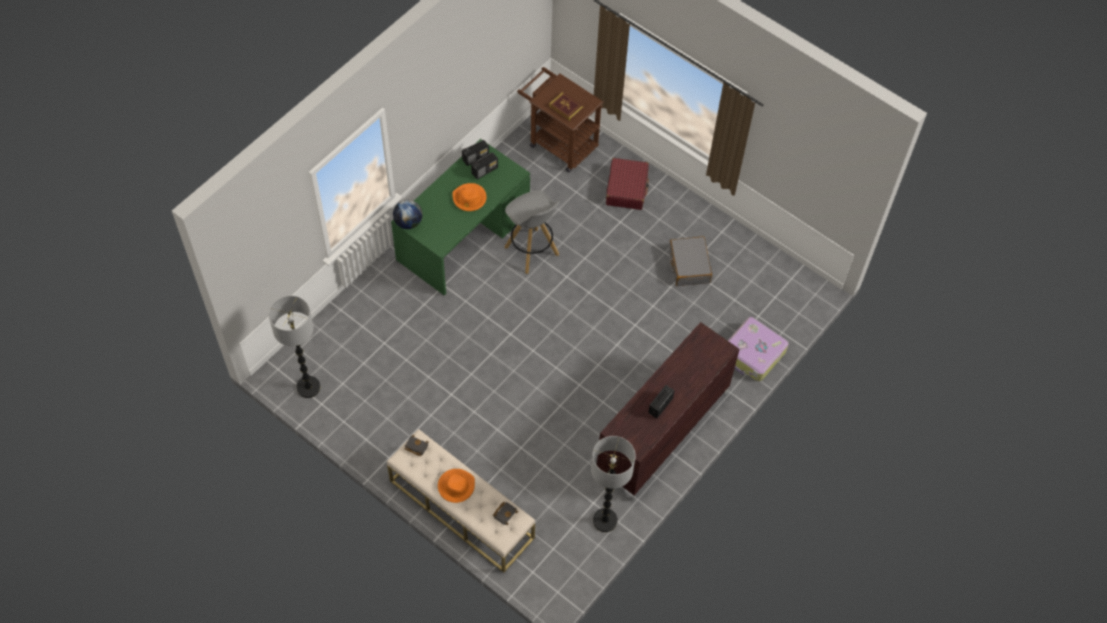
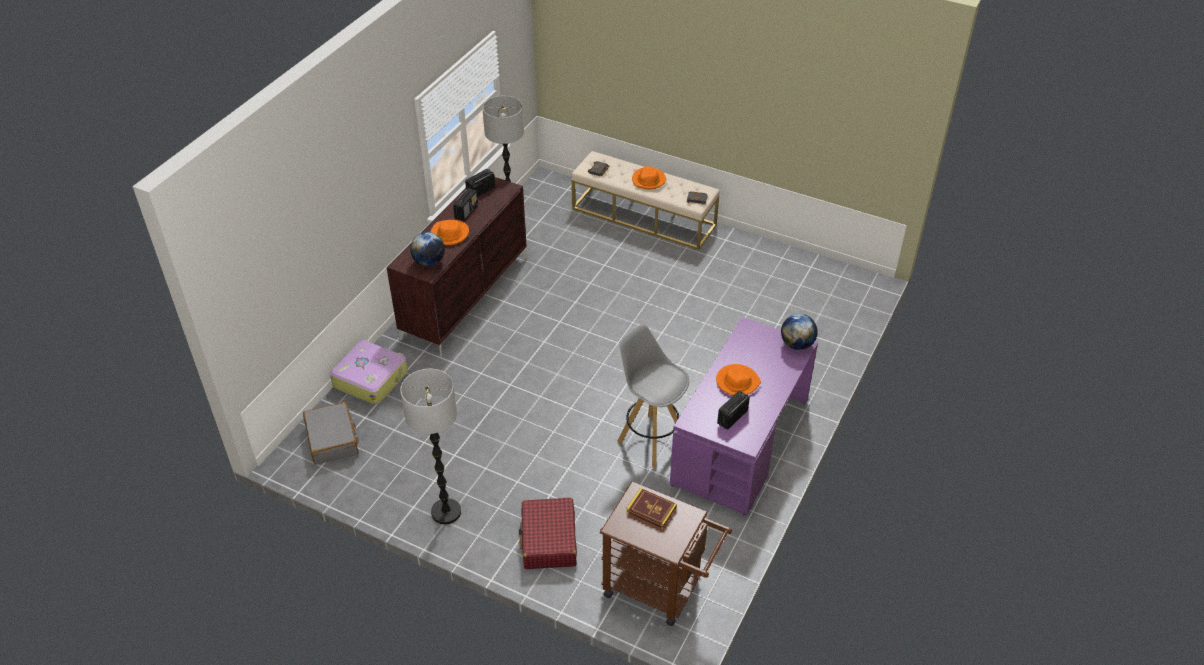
camera: 170 degrees right, 15 degrees down
(308, 387) = (831, 276): floor lamp -> floor lamp (446, 512)
(463, 236) = (741, 442): green desk -> purple desk
(476, 157) = (750, 431): radio -> radio (480, 191)
(679, 378) = (449, 234): none -> orange hat
(689, 265) = (453, 458): grey suitcase -> grey suitcase (333, 439)
(700, 347) = (429, 262): none -> globe

